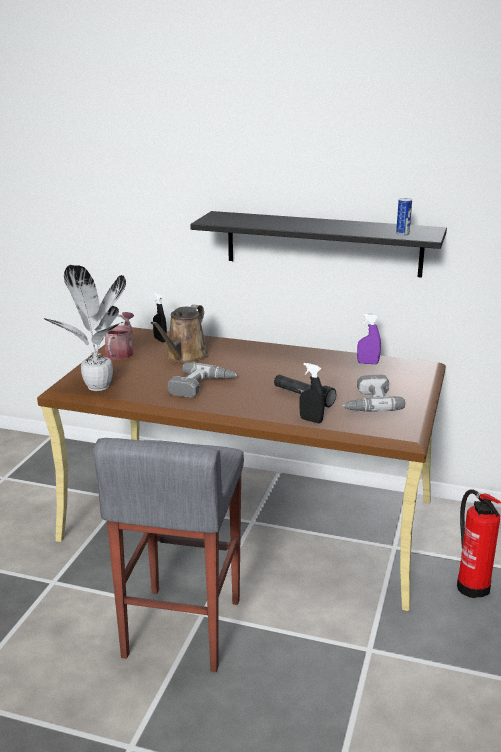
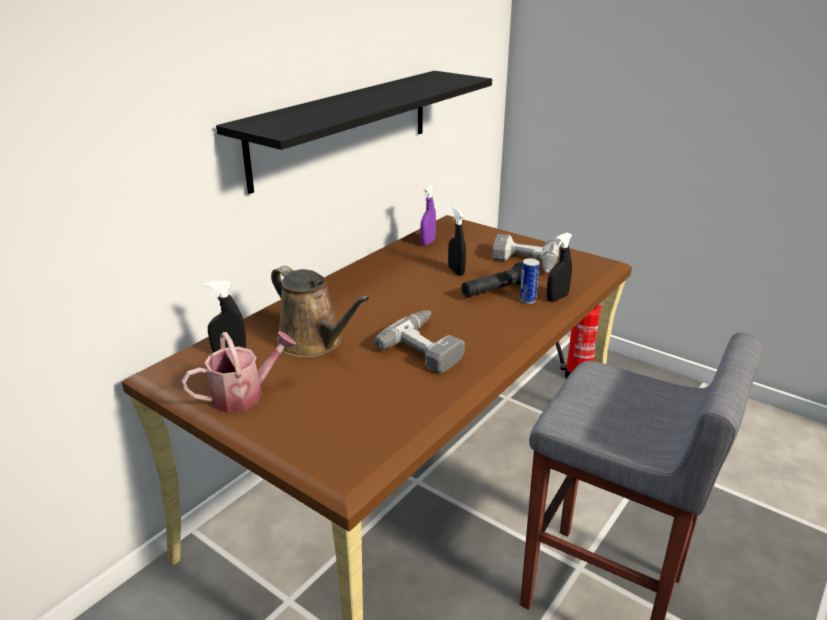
camera: 70 degrees left, 5 degrees up
(97, 387) = (374, 436): potted plant -> none
(120, 352) = (244, 395): watering can -> watering can turned 120 degrees clockwise
(324, 379) = (456, 271): none -> black spray bottle
(402, 234) = (448, 82): can -> can (527, 300)

